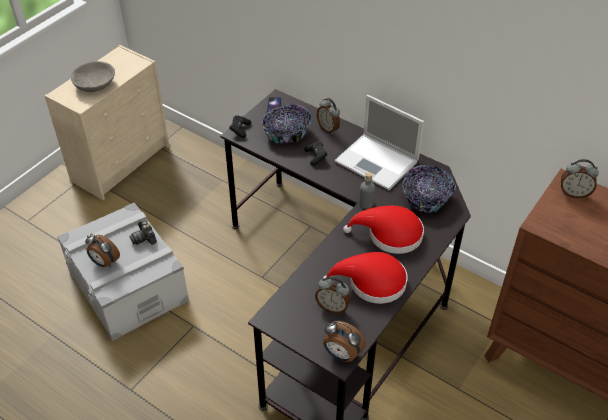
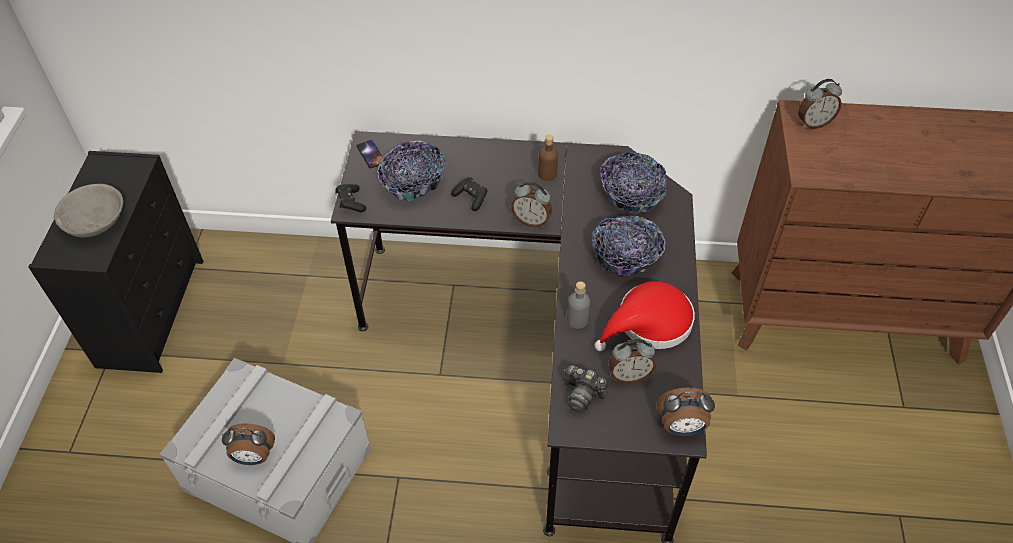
camera: 30 degrees left, 5 degrees up
(122, 162) = (152, 310): beige dresser -> black dresser
(144, 238) = (283, 398): camera -> camera (582, 394)
(328, 129) = (459, 156): alarm clock -> alarm clock (531, 220)
(366, 203) = (571, 230): grey bottle -> grey bottle (577, 320)
(378, 162) = (547, 174): laptop -> brown bottle
(390, 234) = (626, 256): red hat -> bowl

